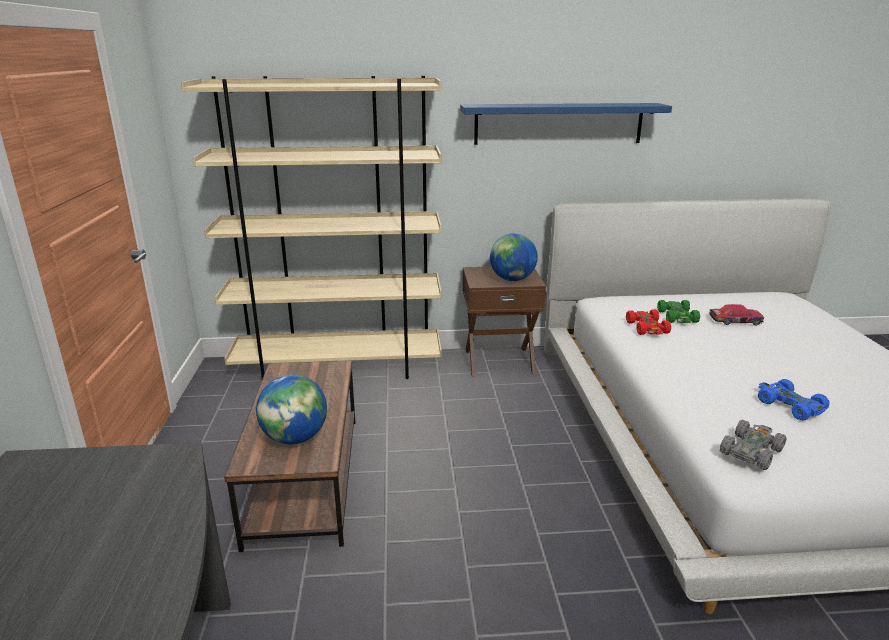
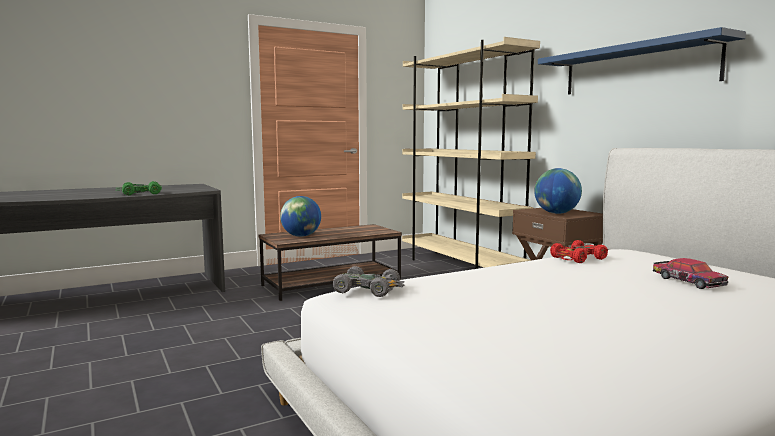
camera: 65 degrees right, 15 degrees down
(677, 317) = (636, 264): green toy car -> green toy car (140, 193)
(789, 406) = (482, 299): blue toy car -> none

